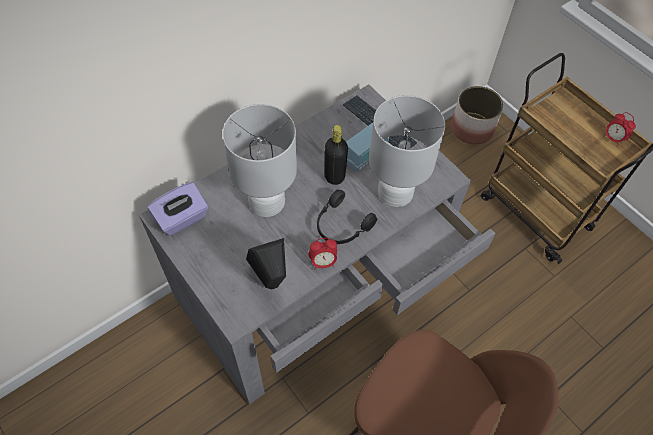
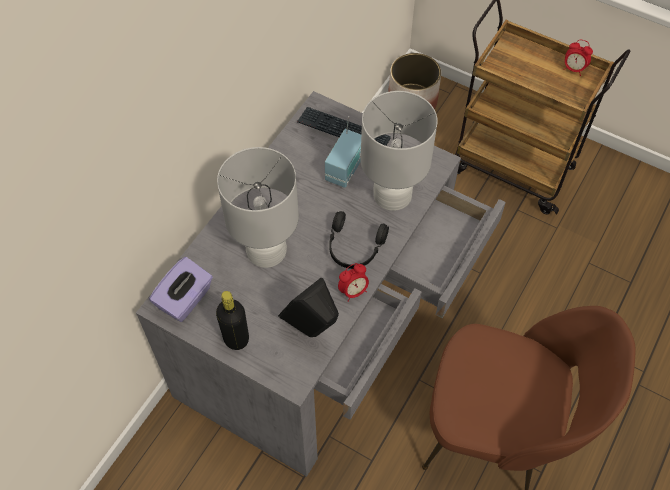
camera: 20 degrees left, 0 degrees up
(334, 176) = (323, 200): black bottle -> black bottle (236, 338)

